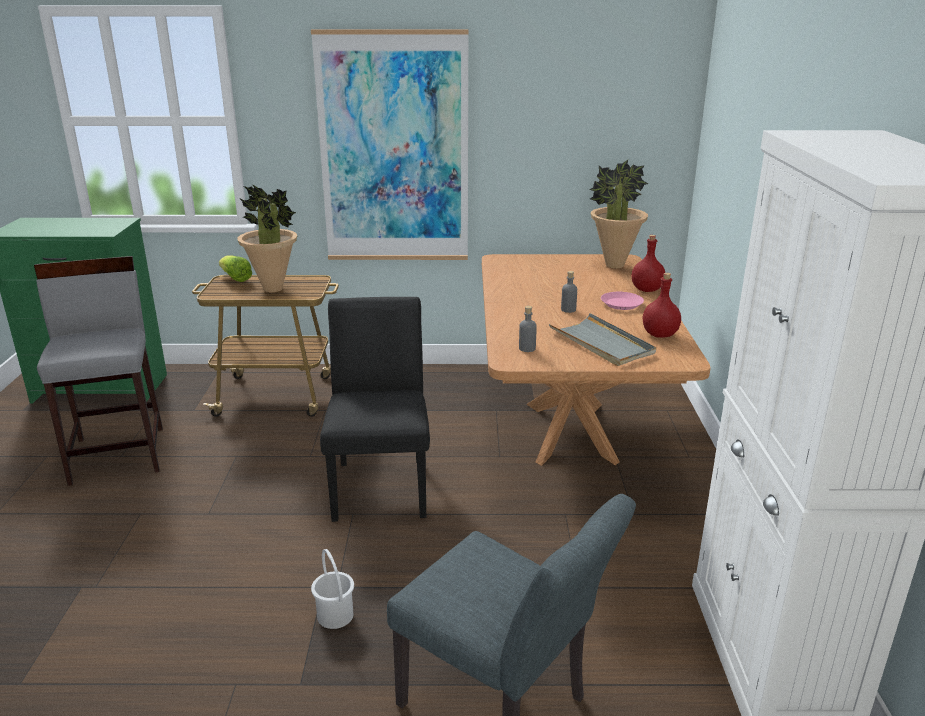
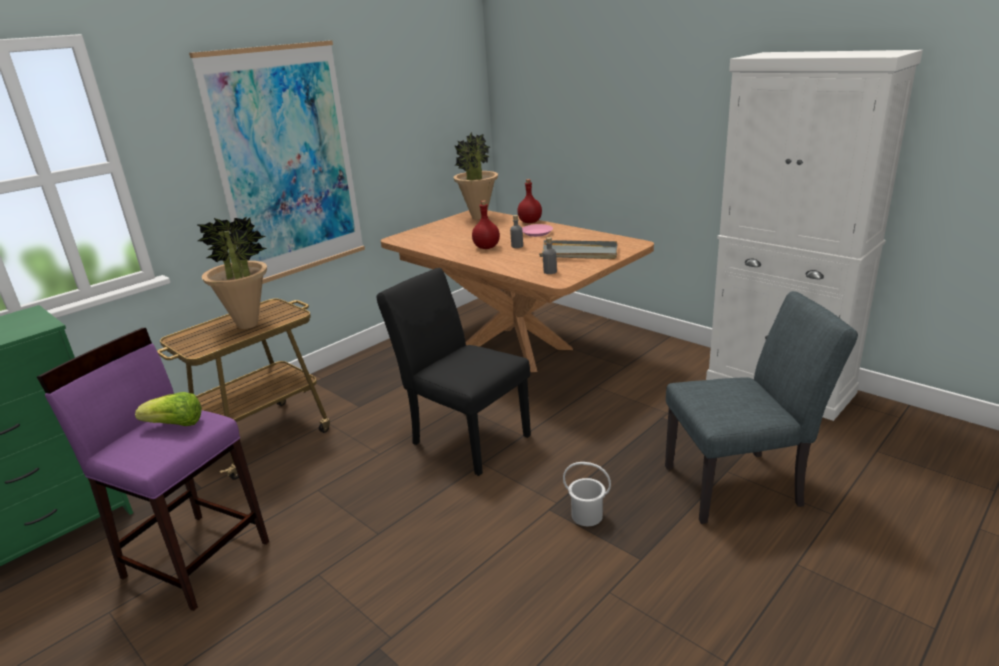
camera: 45 degrees left, 0 degrees up
(119, 454) = (196, 558): grey stool -> purple stool
(235, 278) = (189, 333): lettuce -> lettuce (176, 425)
(660, 335) = (594, 238): red bottle -> red bottle (487, 247)

